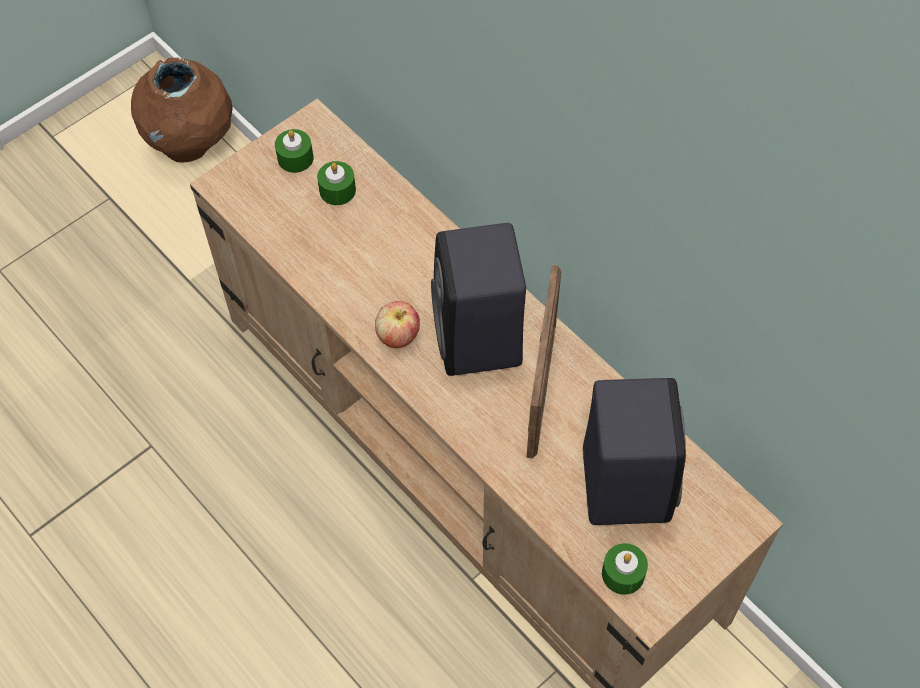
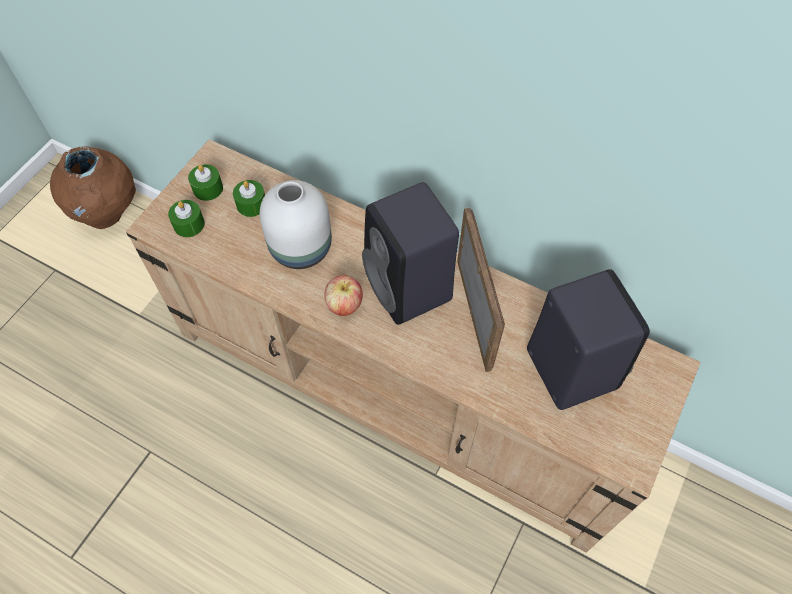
camera: 20 degrees left, 0 degrees up
(376, 258) = (302, 249): none -> white vase
(623, 574) = (601, 442): green candle -> green candle (189, 224)

